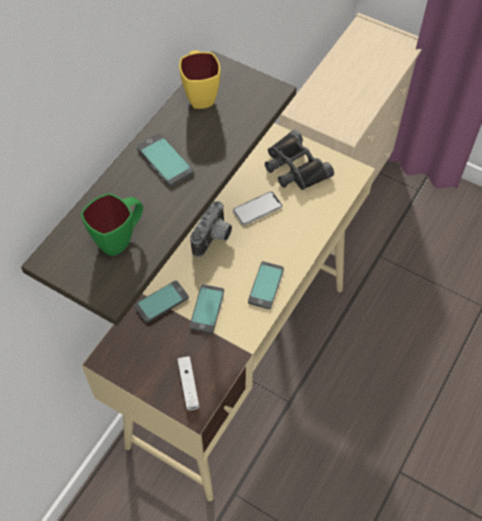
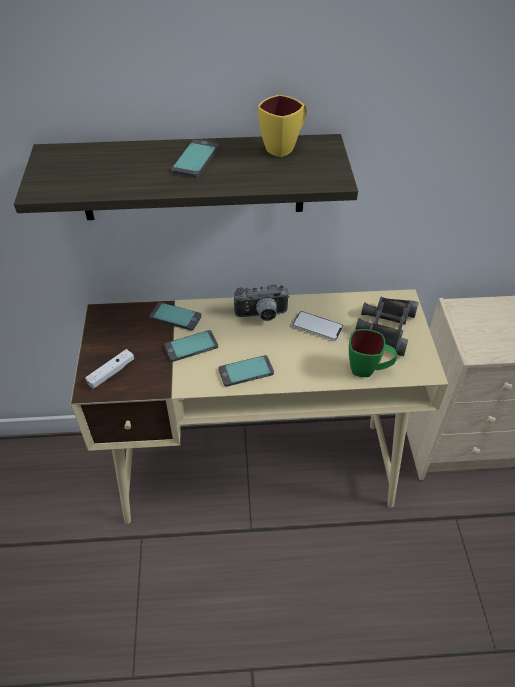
camera: 55 degrees right, 10 degrees down
(120, 239) = (95, 173): green mug -> green mug (368, 370)

